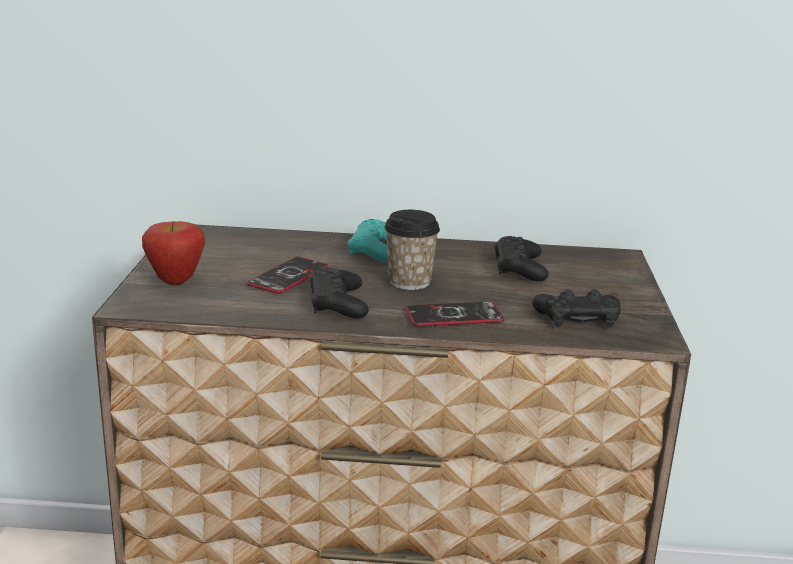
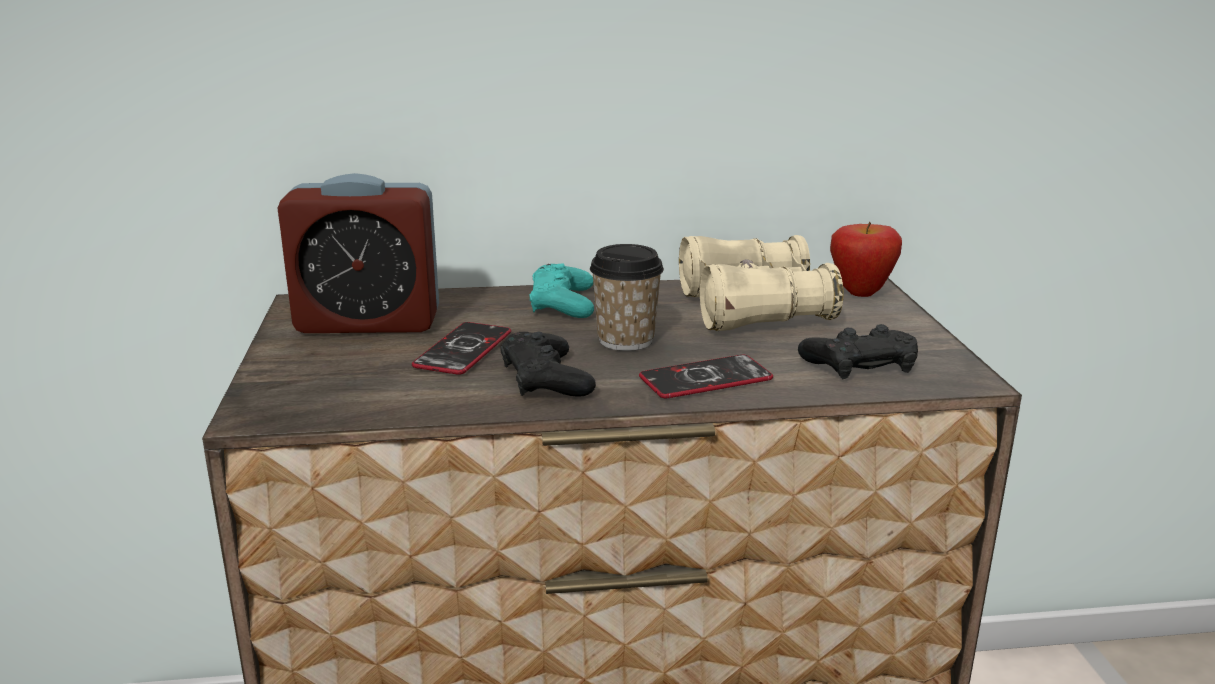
camera: 10 degrees left, 0 degrees up
(176, 281) = (309, 372): apple -> apple (860, 293)
(229, 250) = (368, 322): none -> alarm clock
(519, 268) = (753, 308): black game controller -> beige binoculars

